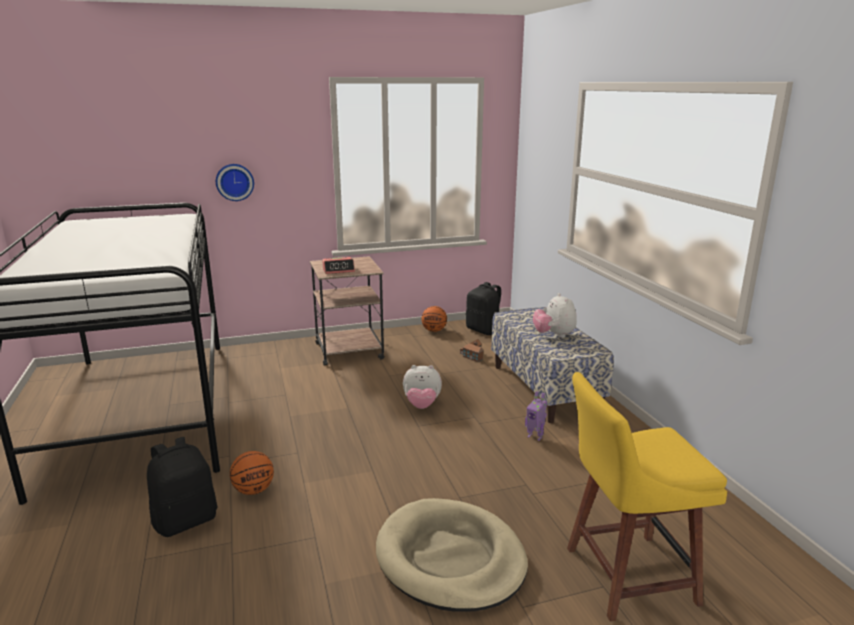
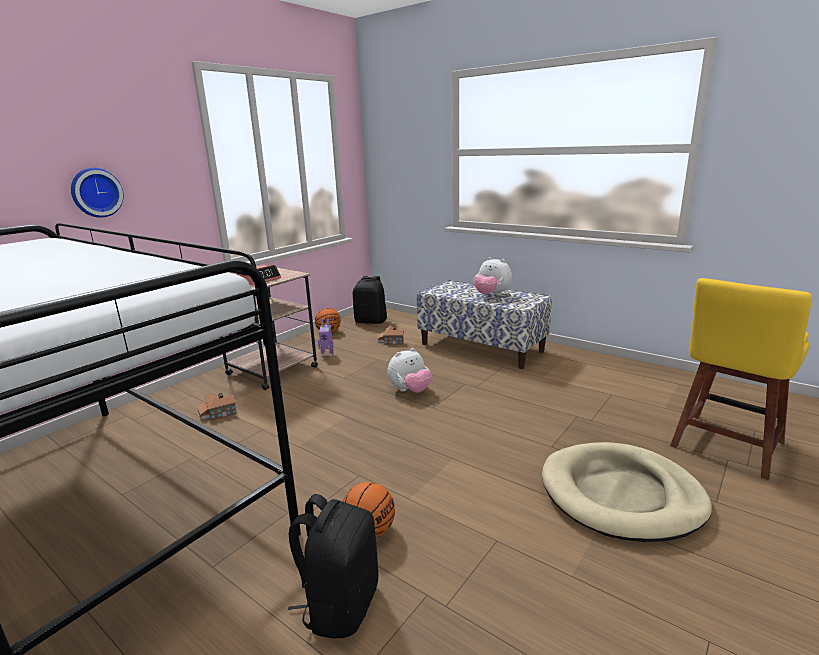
camera: 35 degrees left, 0 degrees up
(275, 372) = (217, 413): none -> toy house
(535, 436) = (528, 381): toy robot -> toy robot (327, 355)

